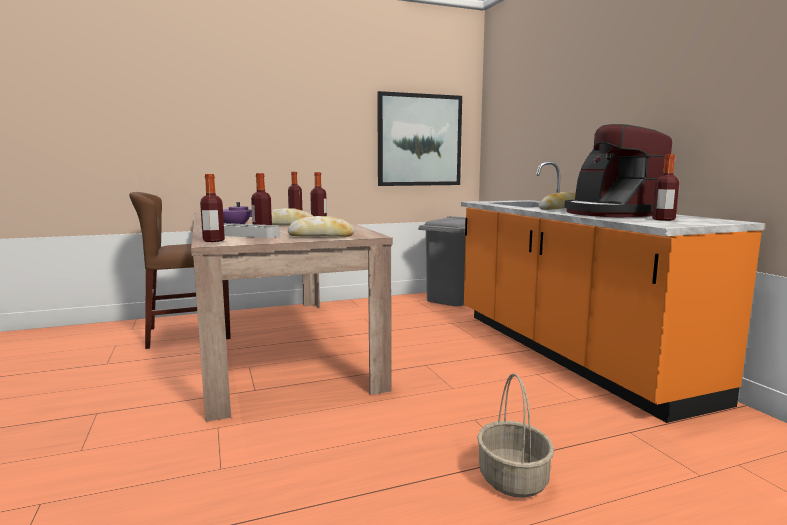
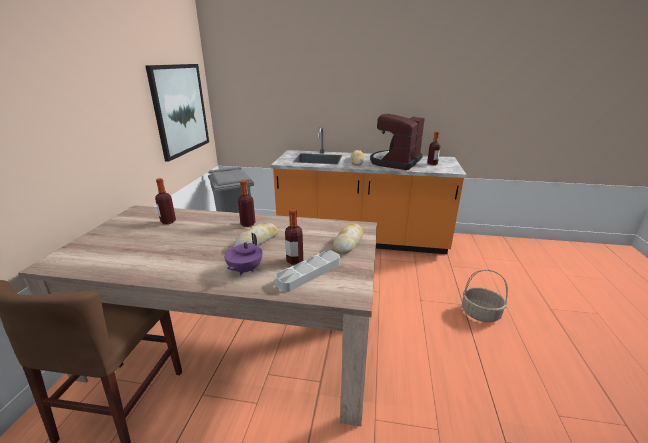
camera: 60 degrees left, 15 degrees up
(213, 240) = (335, 293): bottle -> none
(610, 213) = (395, 162): coffee machine -> coffee machine turned 105 degrees clockwise

